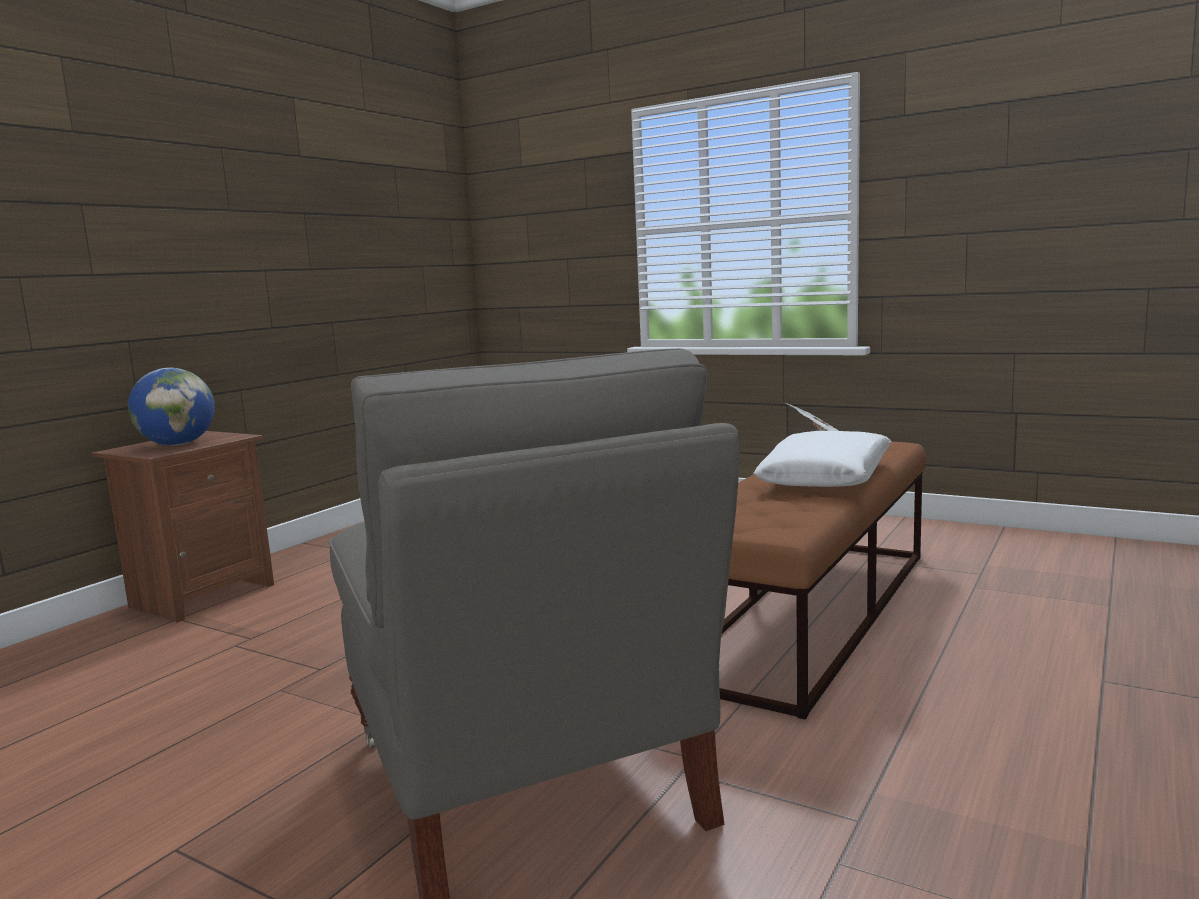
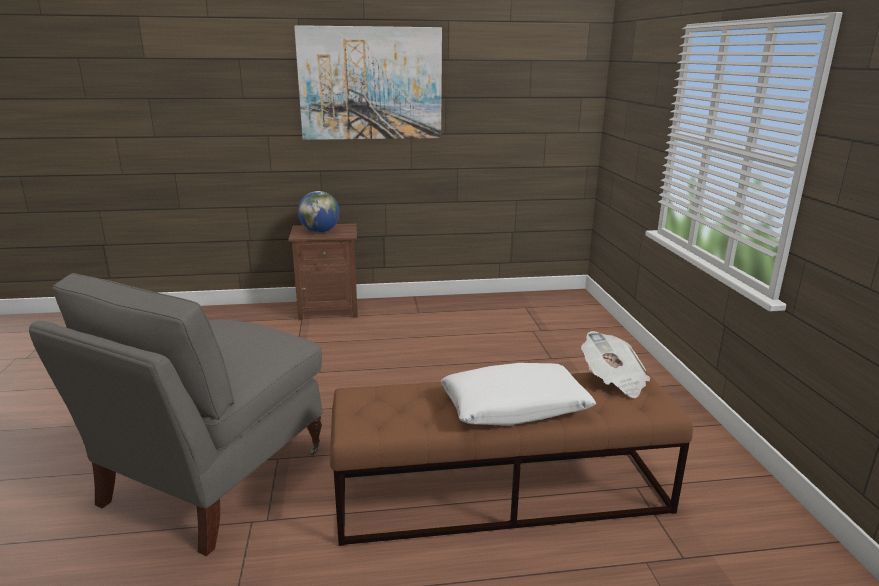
camera: 50 degrees right, 10 degrees up
(199, 185) = (370, 84): none -> picture

